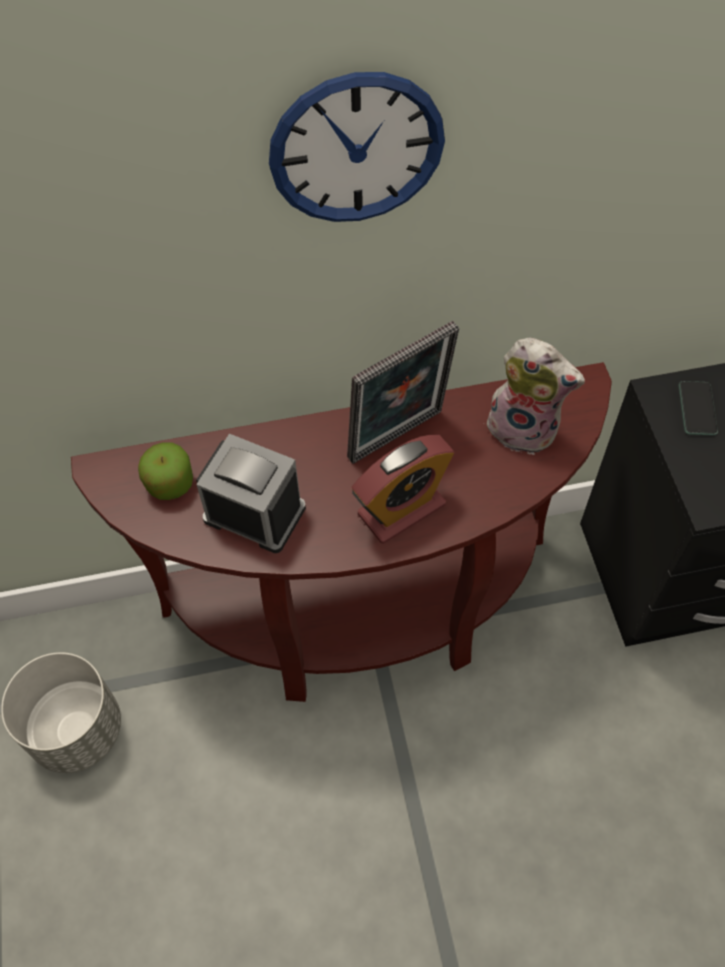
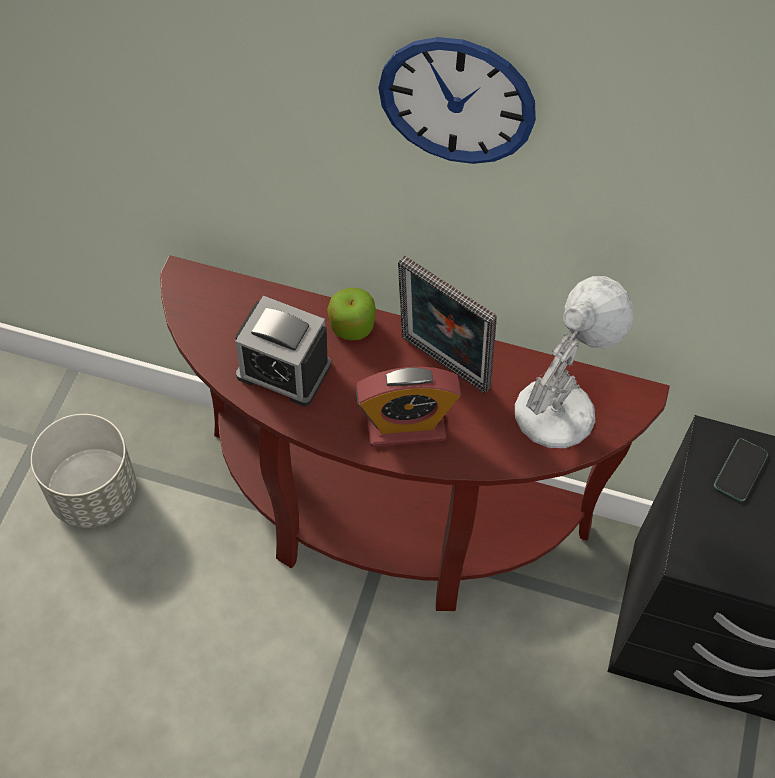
camera: 25 degrees right, 0 degrees up
(170, 483) = (232, 314): apple -> apple (351, 326)
(254, 513) = (284, 370): alarm clock -> alarm clock turned 150 degrees clockwise
(399, 439) = (441, 366): picture frame -> picture frame turned 45 degrees clockwise
(525, 428) = (557, 409): plush toy -> white table lamp

